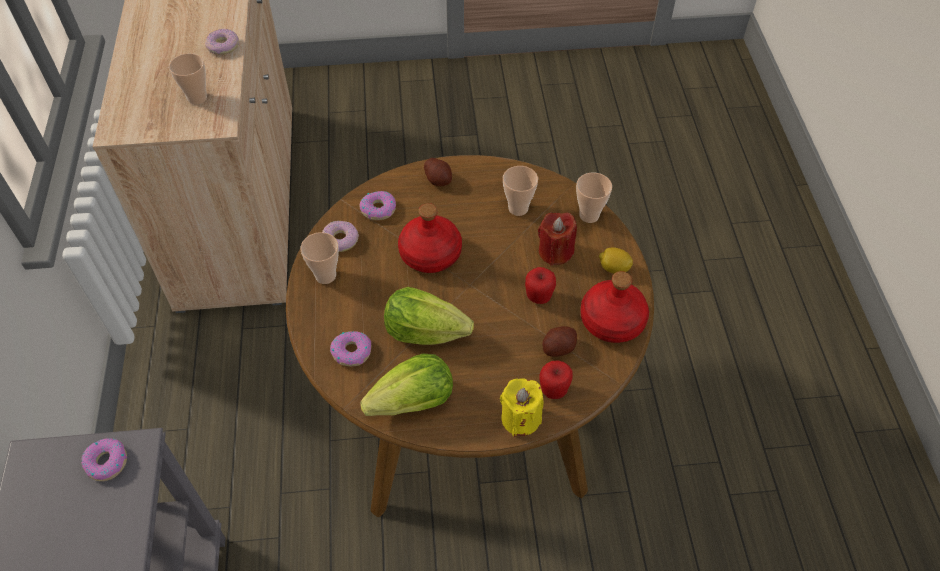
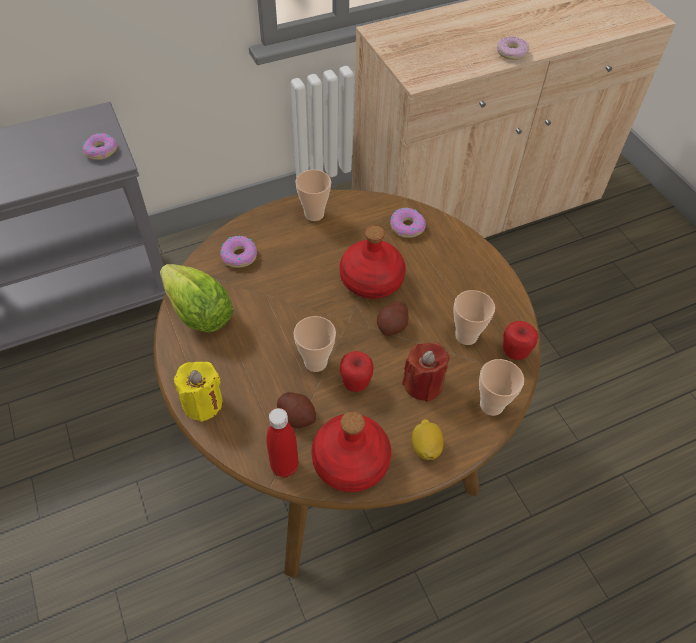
camera: 70 degrees right, 0 degrees up
(197, 98) = (440, 59): cup -> cup (315, 362)
(340, 240) = (357, 212): donut -> none
(424, 331) = (279, 300): lettuce -> none
(438, 179) = (469, 260): potato -> potato (392, 326)
(553, 390) = (243, 424): apple -> apple (514, 352)
(604, 368) = (284, 466): none -> red bottle

